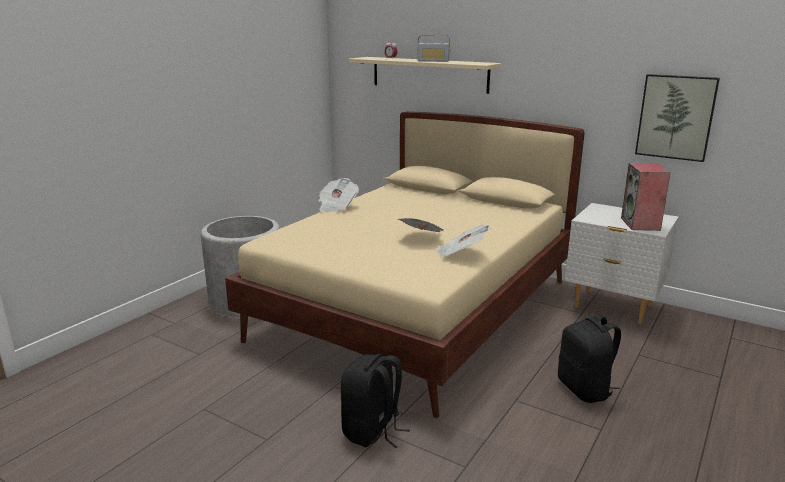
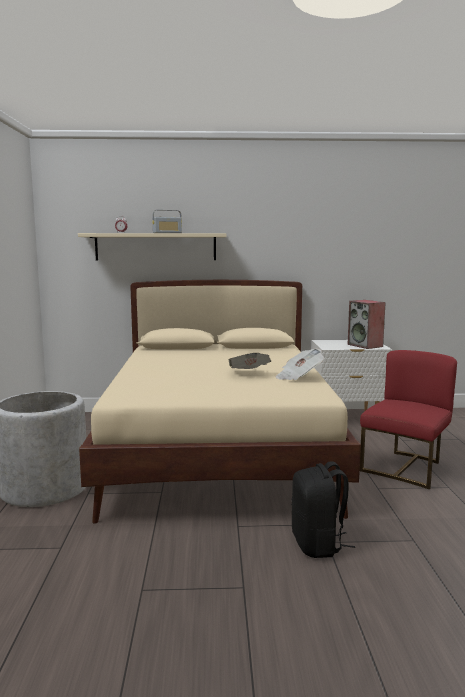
camera: 35 degrees left, 10 degrees down
(337, 207) = (129, 367): newspaper -> none
(585, 389) = (405, 468): black backpack -> red chair
(675, 117) = (364, 267): picture -> none

